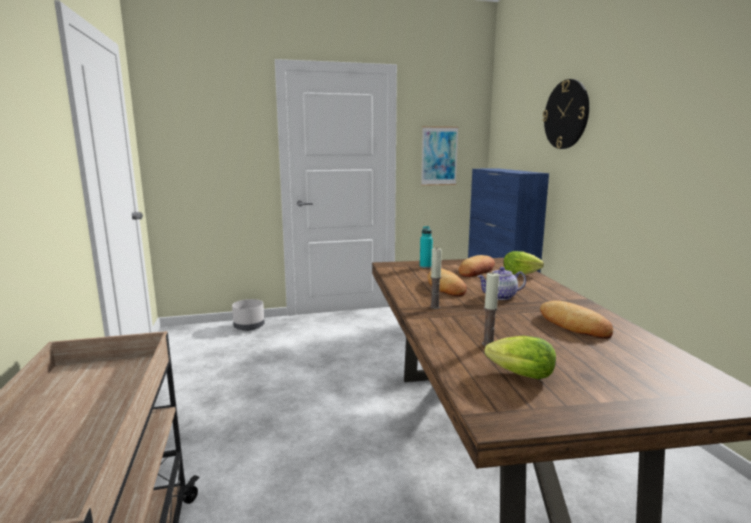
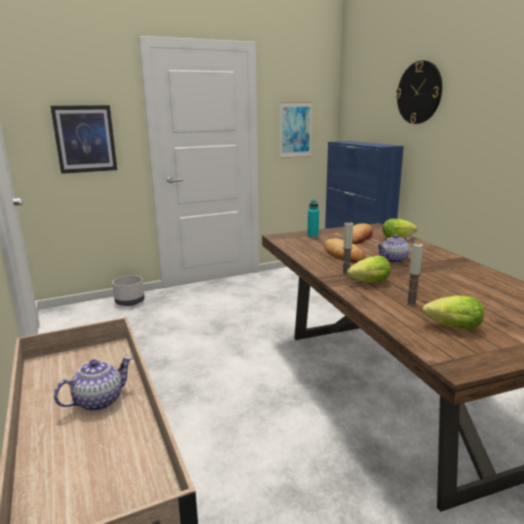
camera: 10 degrees left, 5 degrees up
(91, 413) = (99, 400): none -> teapot
(216, 159) = (85, 139): none -> picture
(452, 318) = (367, 283): none -> lettuce
(573, 325) = (467, 281): bread -> none

